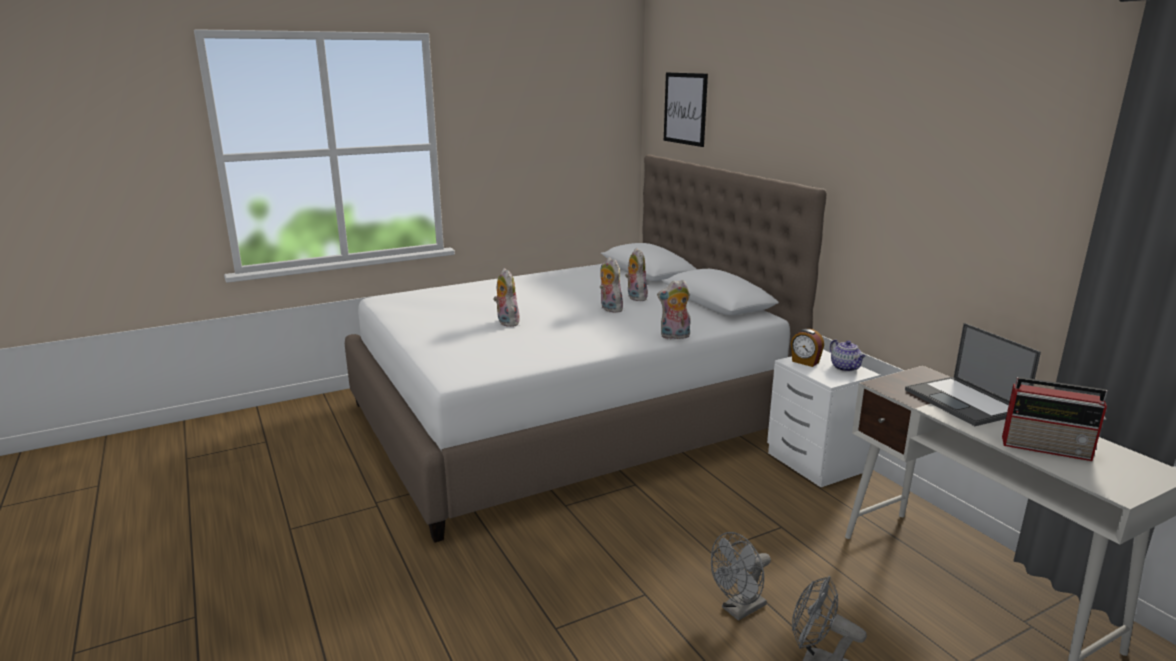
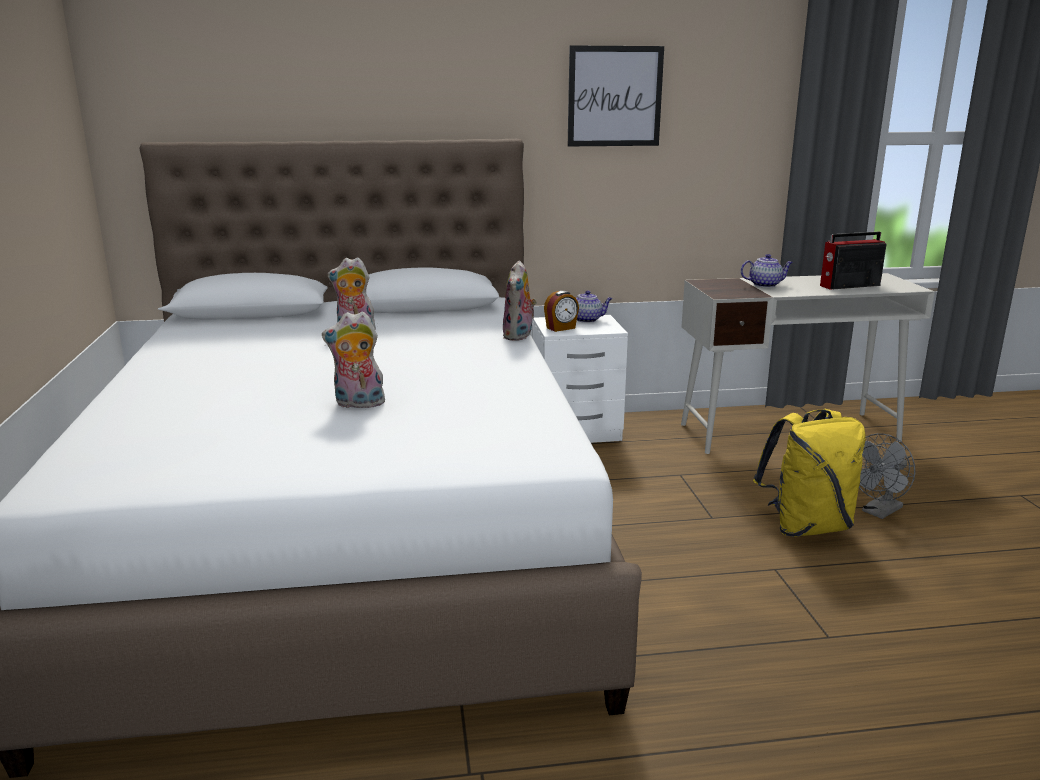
camera: 70 degrees left, 0 degrees up
(609, 309) = (381, 347): plush toy -> none
(685, 108) = (206, 64): picture -> picture (614, 96)
(739, 610) = (806, 526): grey fan -> yellow backpack
(965, 402) = (765, 285): laptop -> teapot
(1047, 448) = (848, 286): radio -> radio turned 150 degrees counterclockwise

